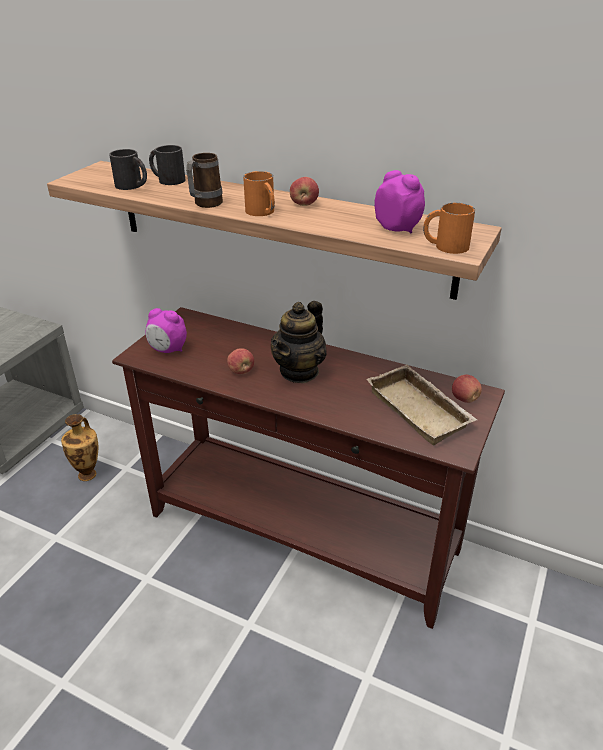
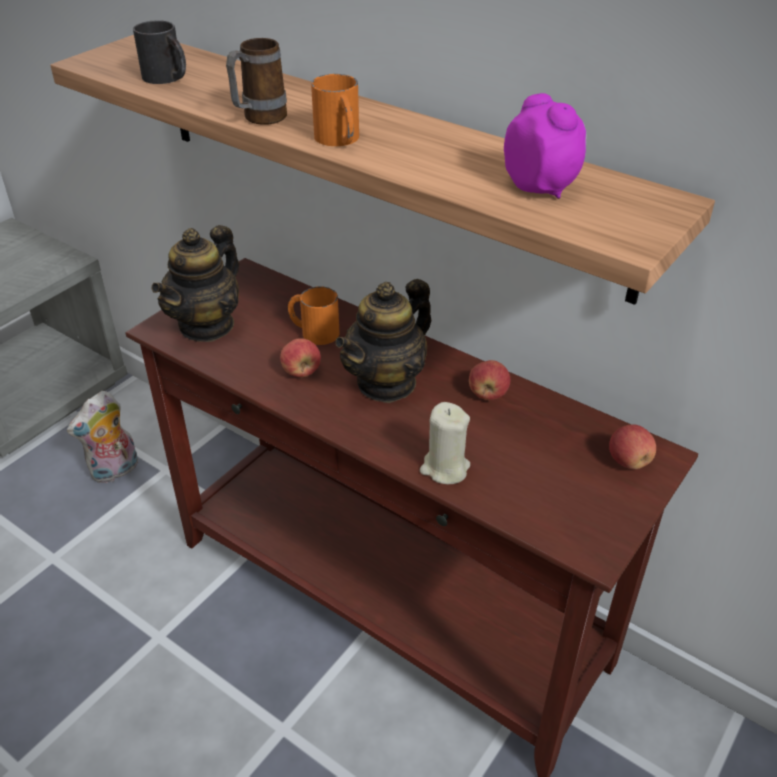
camera: 10 degrees right, 5 degrees up
(88, 474) = (115, 471): vase -> plush toy
(167, 180) = (222, 71): black mug -> none
(168, 350) = (207, 325): alarm clock -> teapot
(304, 204) = (409, 130): apple -> apple (488, 394)
(352, 416) = (444, 468): none -> beige candle
(421, 410) = (555, 471): beige tray -> none
(445, 246) = (606, 228): orange mug -> orange mug (313, 331)

